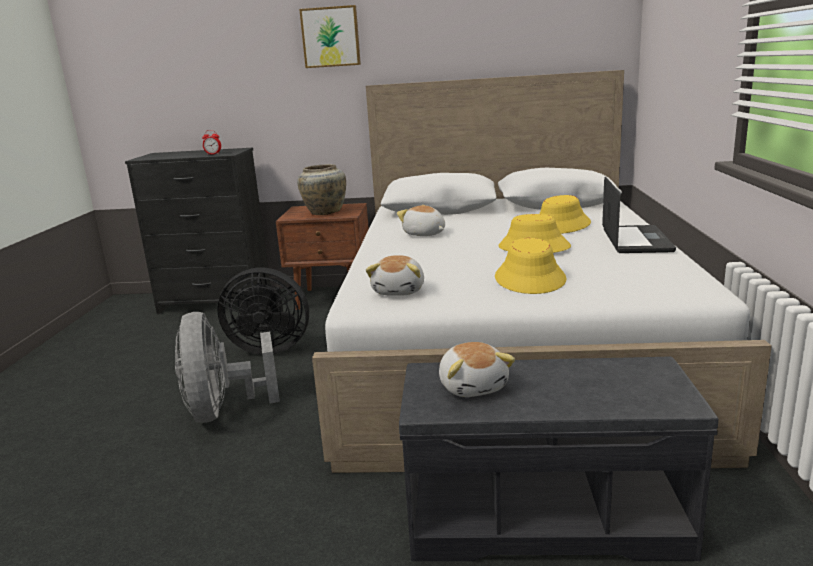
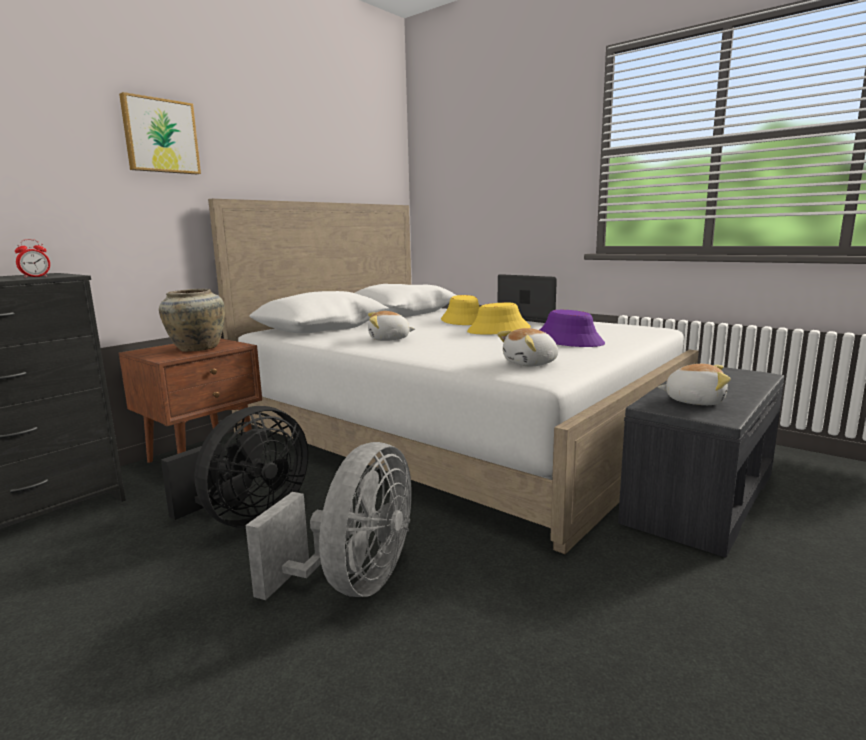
camera: 55 degrees left, 5 degrees down
(224, 410) = (354, 582): grey fan -> grey fan turned 90 degrees counterclockwise
(399, 291) = (531, 363): plush toy -> plush toy turned 105 degrees clockwise
(530, 278) = (568, 341): yellow hat -> purple hat

